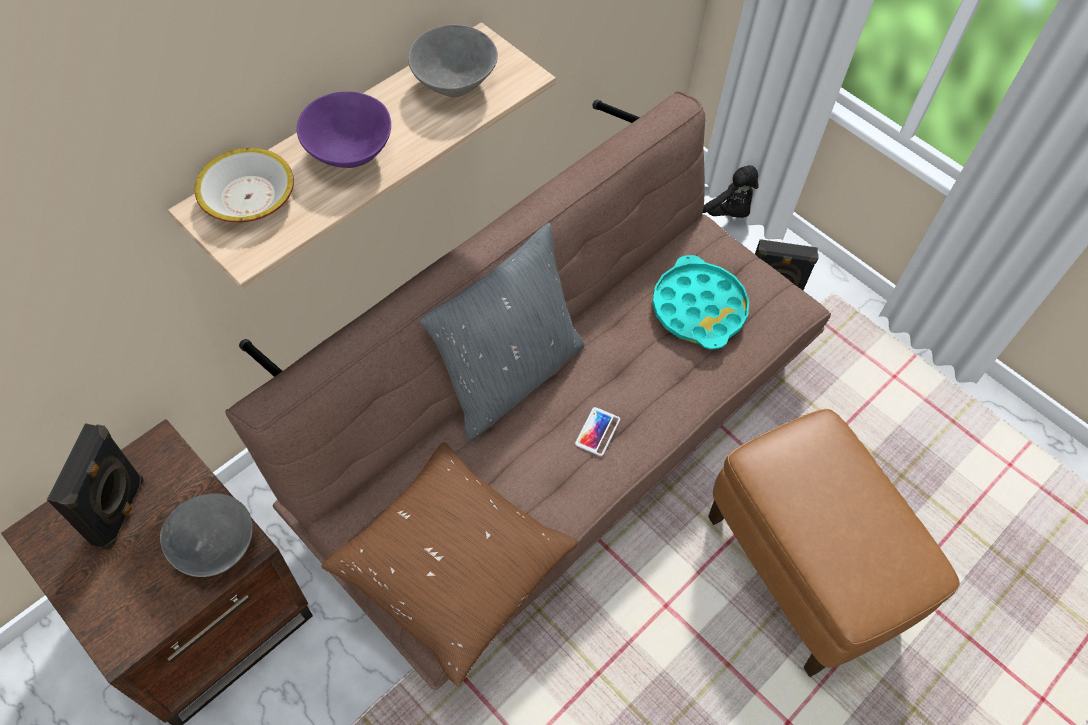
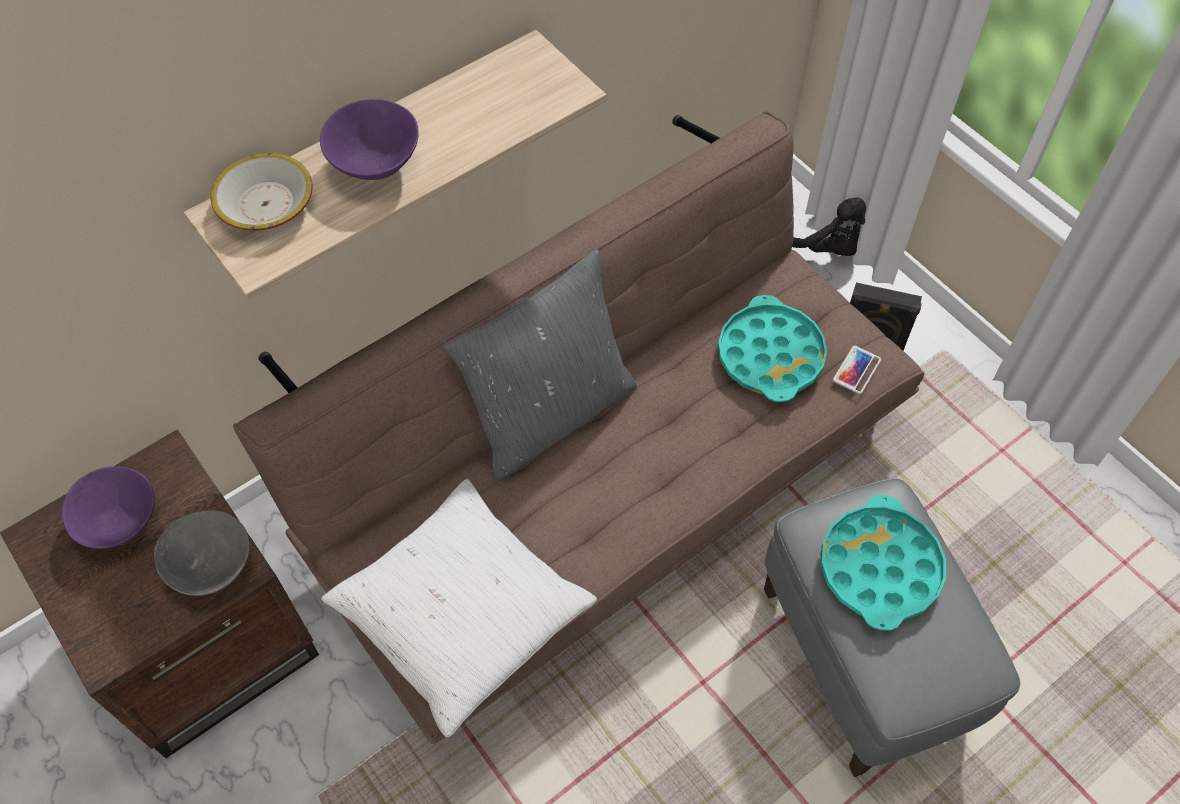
camera: 10 degrees right, 0 degrees up
(120, 511) = (120, 521): black speaker -> purple bowl
(452, 565) = (461, 612): brown pillow -> white pillow
(453, 85) = (495, 97): grey bowl -> none
(597, 431) = (638, 482): phone -> phone (856, 370)
(801, 572) = (862, 660): brown ottoman -> grey ottoman
(825, 490) = (879, 568): none -> turquoise tray

